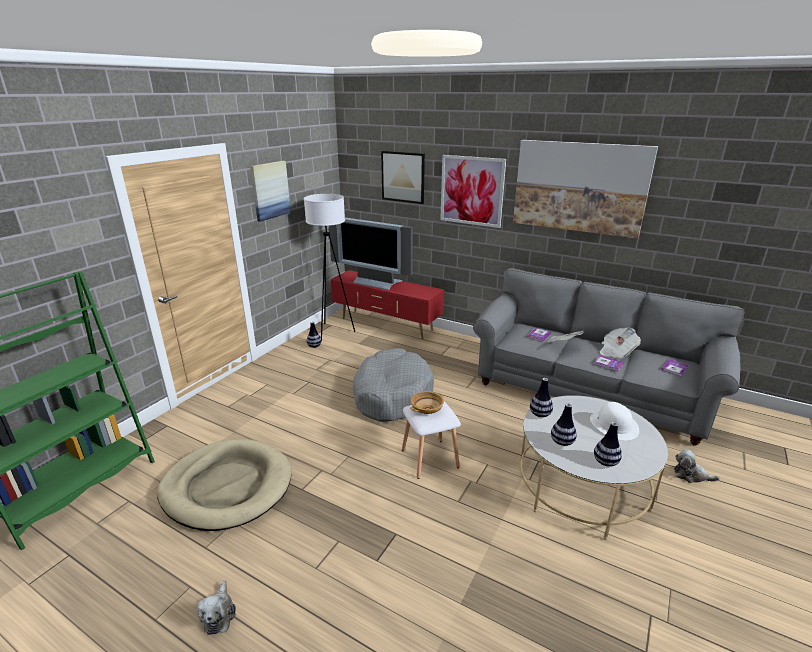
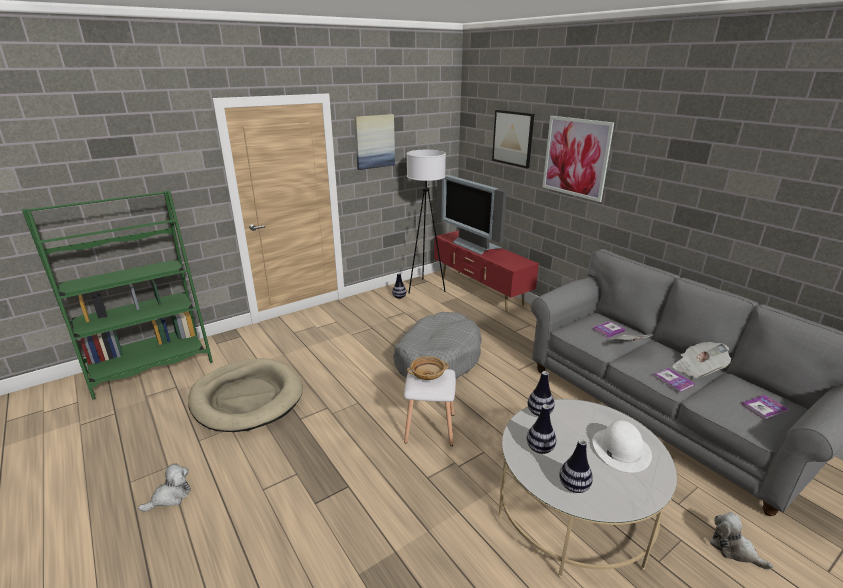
camera: 25 degrees right, 0 degrees up
(219, 614) = (170, 496): plush toy -> plush toy turned 150 degrees counterclockwise
(579, 187) = (694, 161): picture -> none

